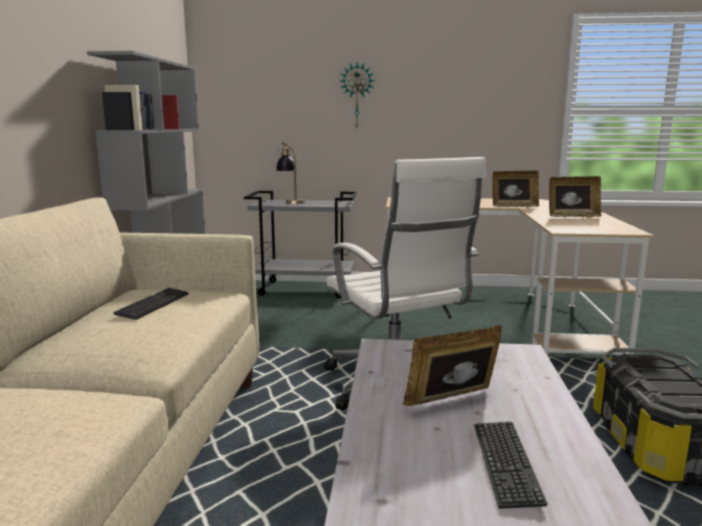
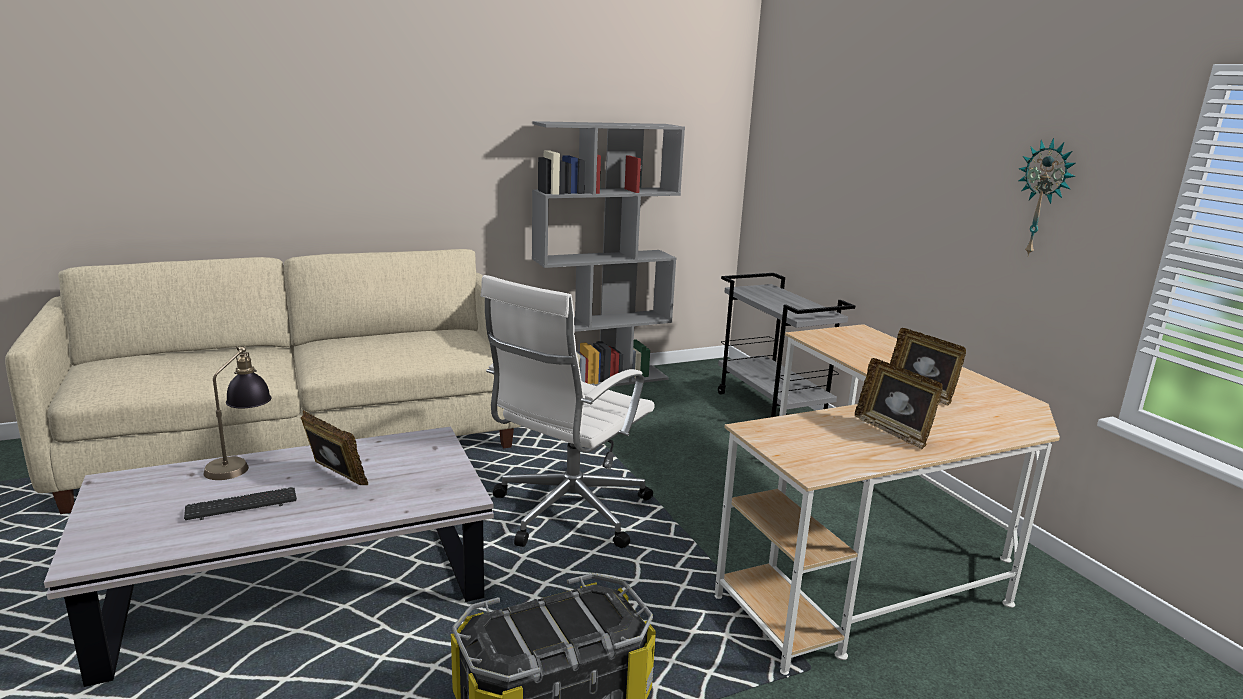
camera: 60 degrees right, 5 degrees up
(153, 305) = (419, 342): keyboard -> none
(291, 201) = (782, 295): table lamp -> table lamp (241, 463)
(357, 96) = (880, 173): wall clock -> wall clock (1044, 198)

